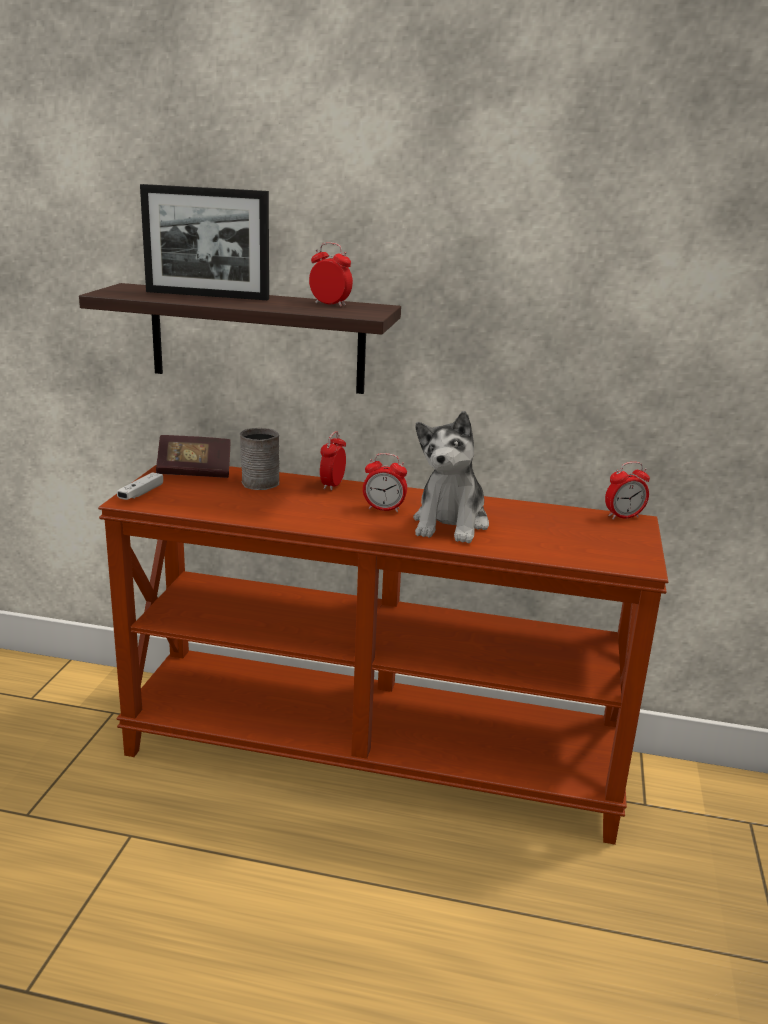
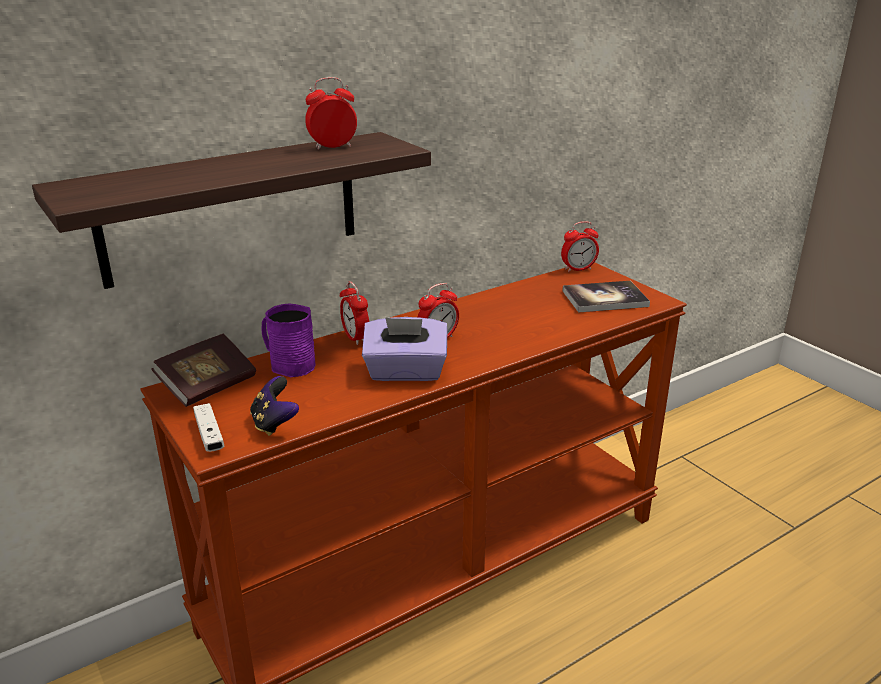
camera: 45 degrees left, 5 degrees up
(182, 504) = (274, 424): none -> game controller
(207, 295) = (195, 171): picture frame -> none
(259, 480) = (288, 364): grey mug -> purple mug
(315, 516) = (405, 372): none -> purple tissue box
(450, 524) = (505, 327): plush toy -> none
(590, 543) = (604, 298): none -> book
(623, 516) = (578, 269): alarm clock -> alarm clock turned 45 degrees clockwise

